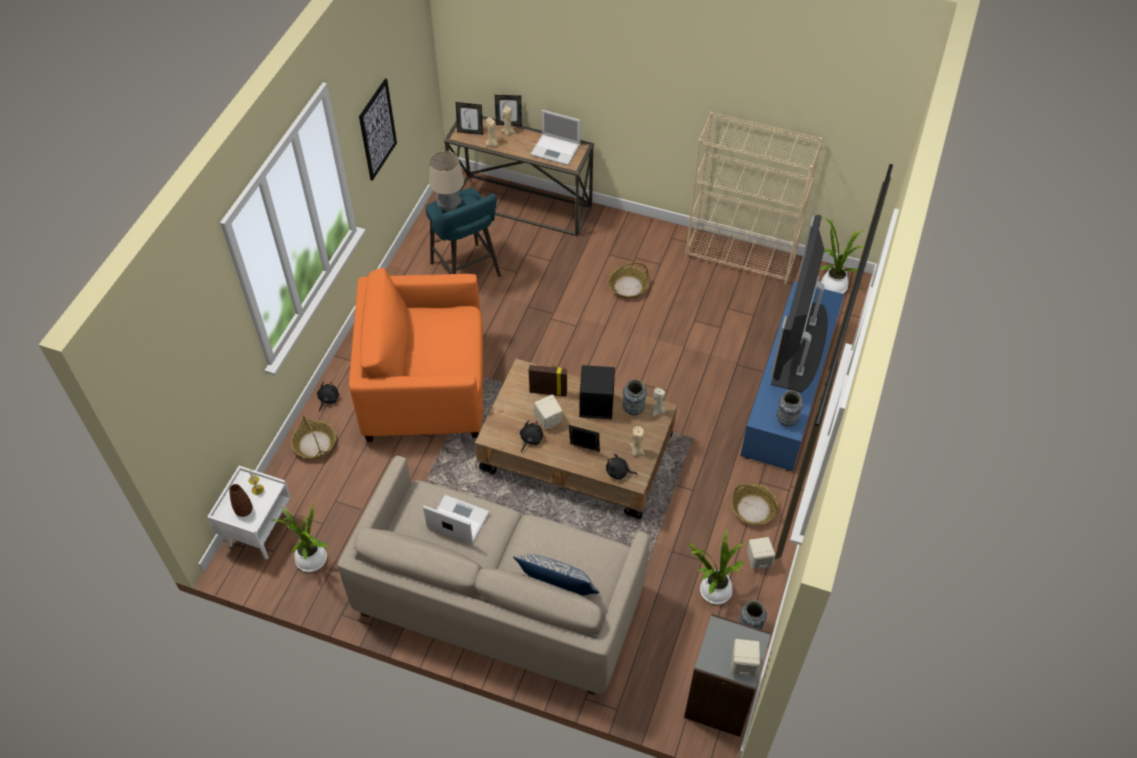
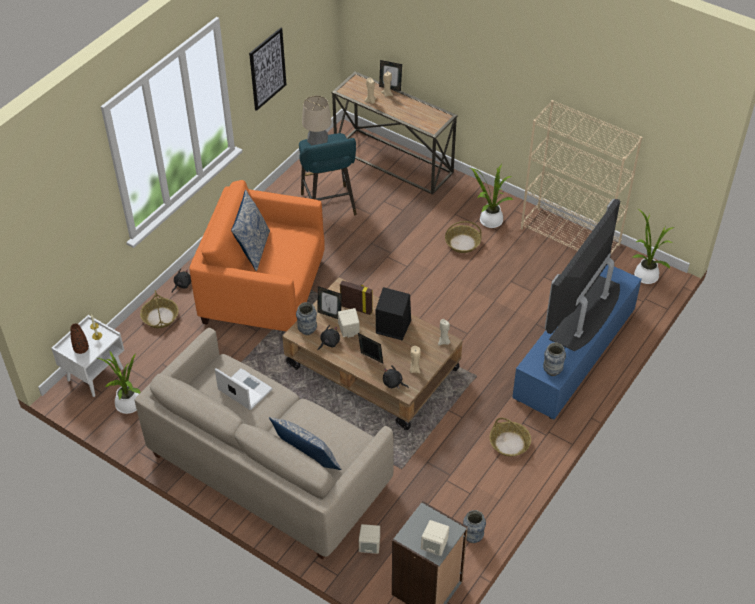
camera: 15 degrees right, 5 degrees down
(411, 346) = (253, 249): none -> pillow
(470, 132) = (356, 89): picture frame -> picture frame (330, 314)
(556, 150) = (423, 115): laptop -> none
(633, 409) = (423, 336): vase -> vase (307, 330)
(712, 591) = (451, 501): potted plant -> potted plant (489, 220)
(758, 560) = (499, 485): beige speaker -> beige speaker (370, 546)

